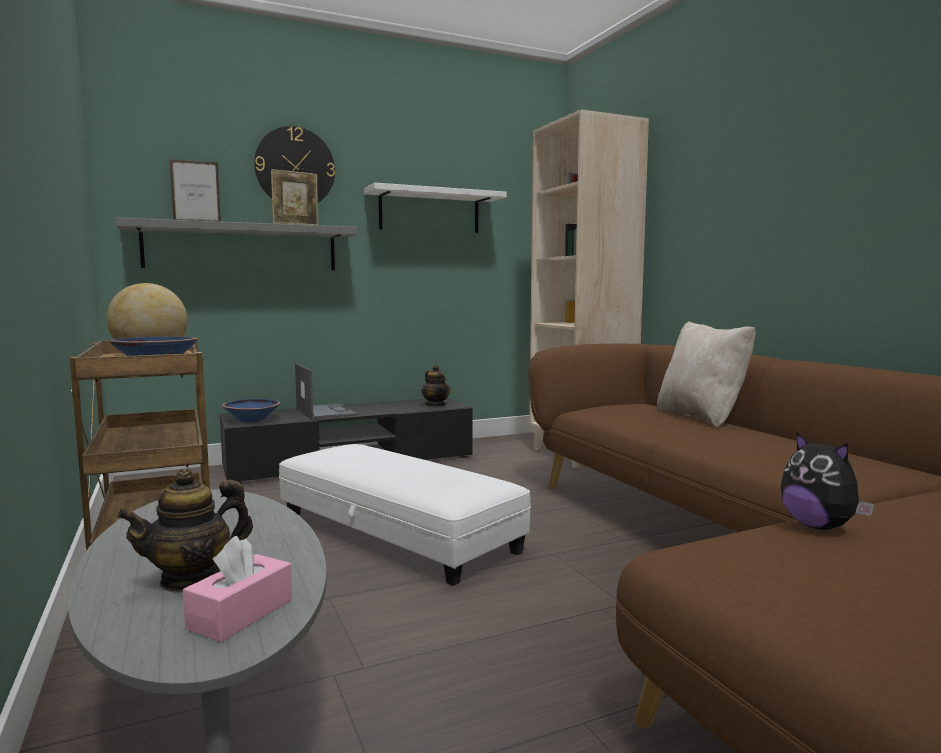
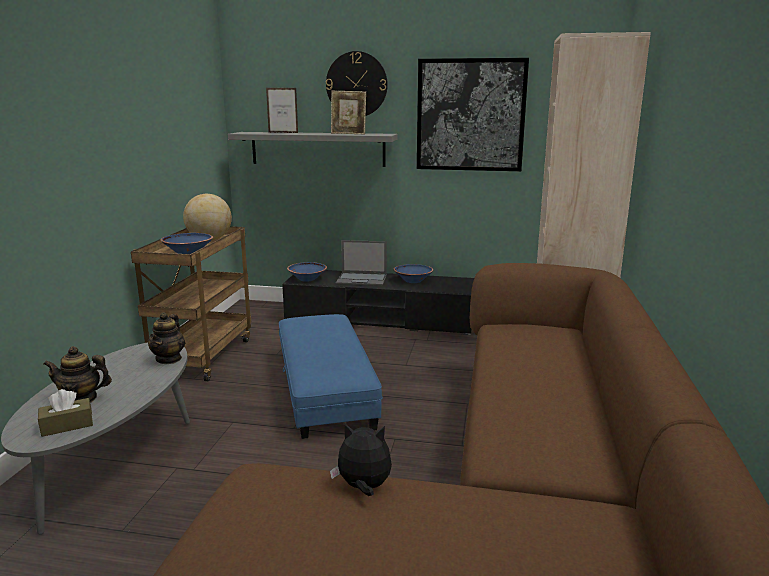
camera: 35 degrees right, 10 degrees up
(241, 614) = (67, 425): pink tissue box -> brown tissue box
(325, 412) = (362, 279): laptop -> laptop turned 90 degrees clockwise
(387, 406) = (413, 281): none -> blue bowl
(396, 533) = (325, 389): white ottoman -> blue ottoman
(429, 211) = (470, 115): white shelf -> picture
(436, 405) = (449, 286): teapot -> teapot (169, 359)
(701, 417) = (575, 360): beige pillow -> none
(819, 526) = (364, 488): plush toy -> plush toy turned 90 degrees clockwise

